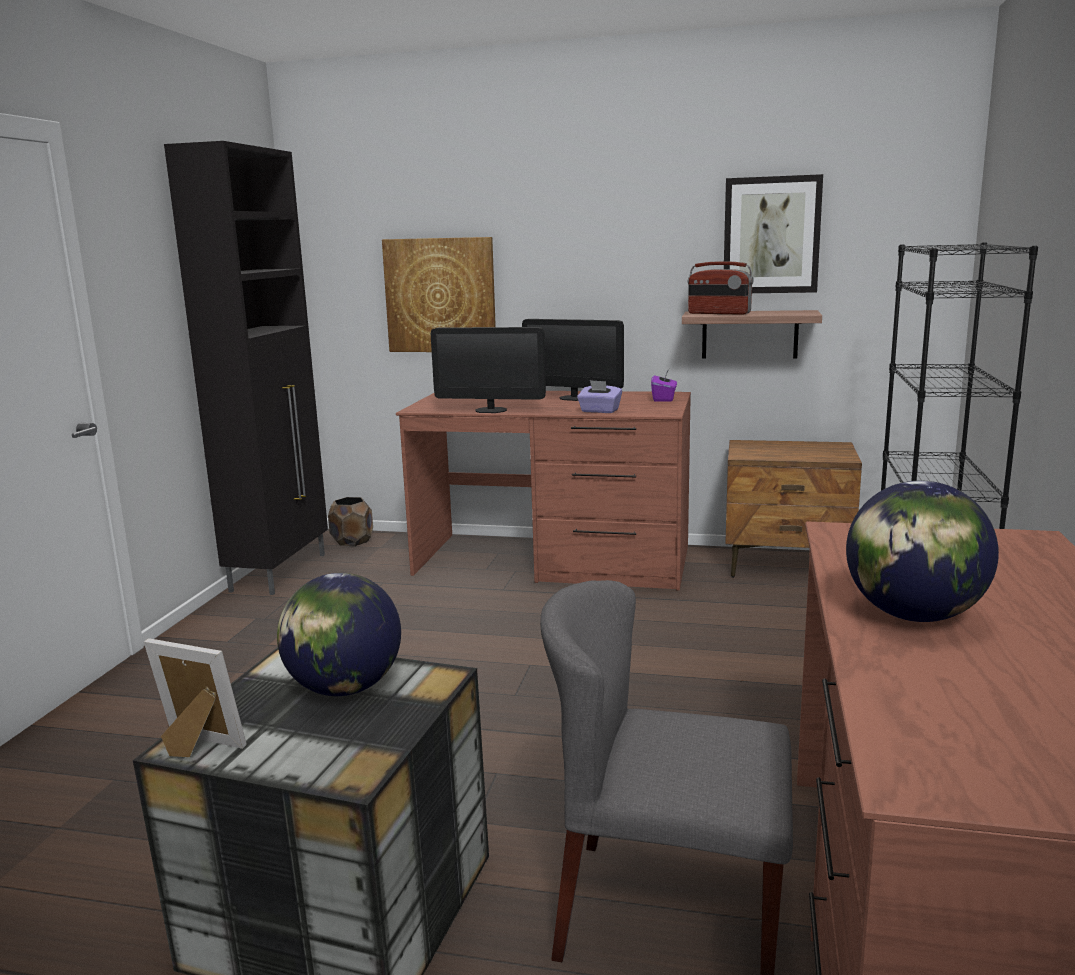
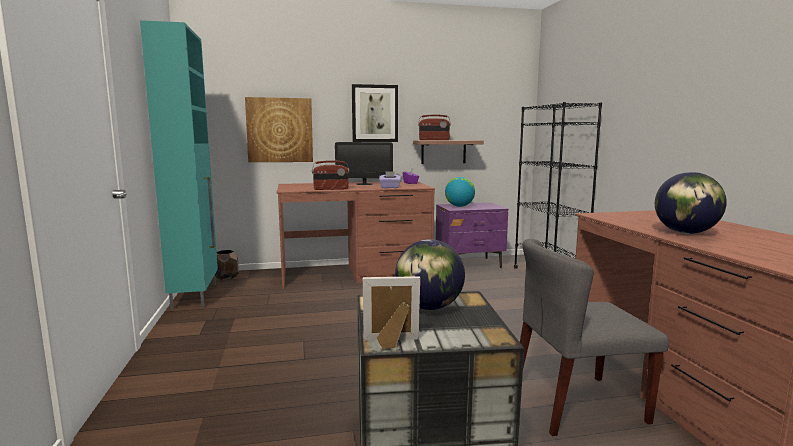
camera: 25 degrees left, 5 degrees down
(281, 572) = (195, 296): black cabinet -> turquoise cabinet
(491, 410) = (331, 189): monitor -> radio
(766, 449) = (459, 206): none -> globe
(771, 235) = (452, 104): picture -> picture (374, 113)
(787, 566) = (470, 264): brown nightstand -> purple nightstand

